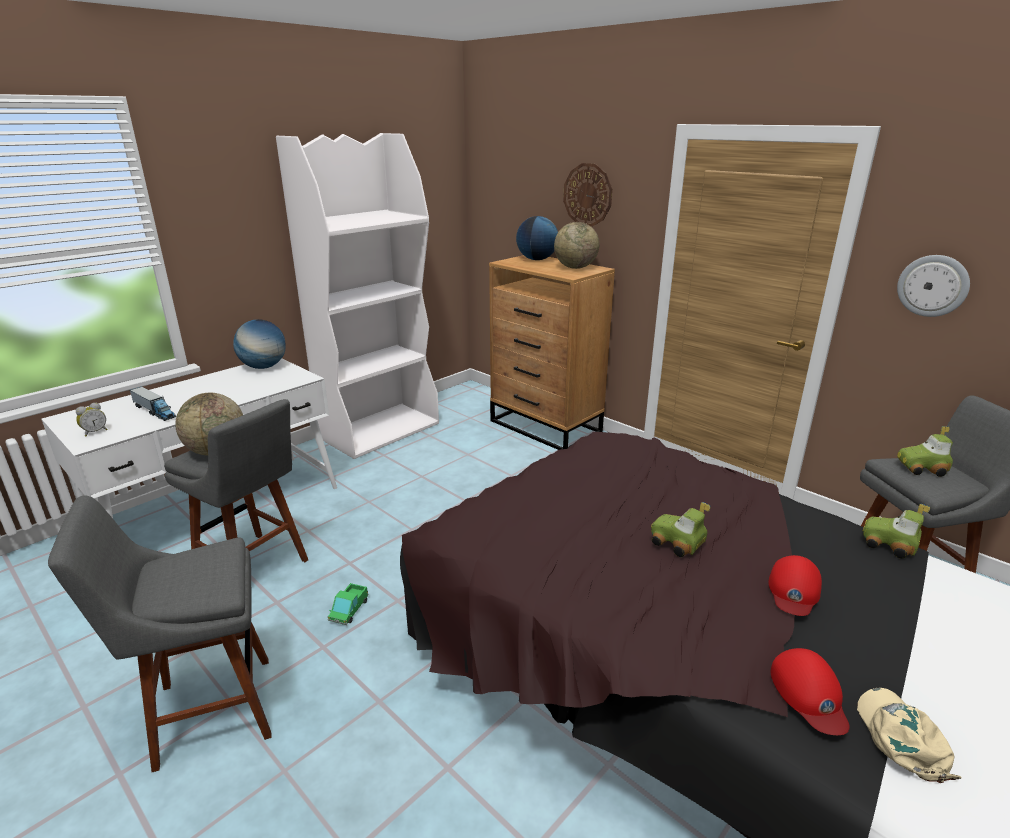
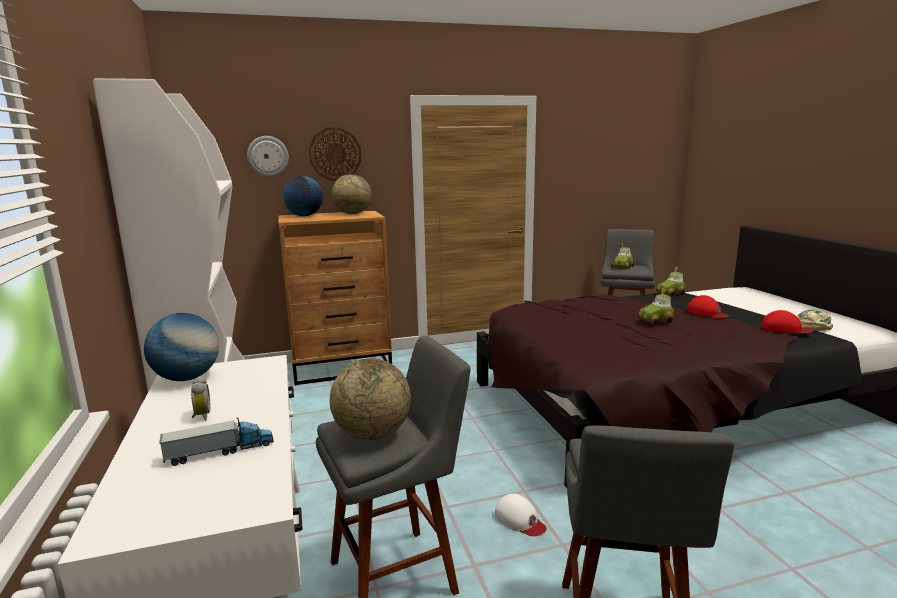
camera: 60 degrees left, 10 degrees down
(95, 432) = (224, 501): alarm clock -> alarm clock (201, 416)
(349, 610) = (519, 520): toy truck -> white cap
(932, 285) = (575, 179): wall clock -> wall clock (268, 156)

